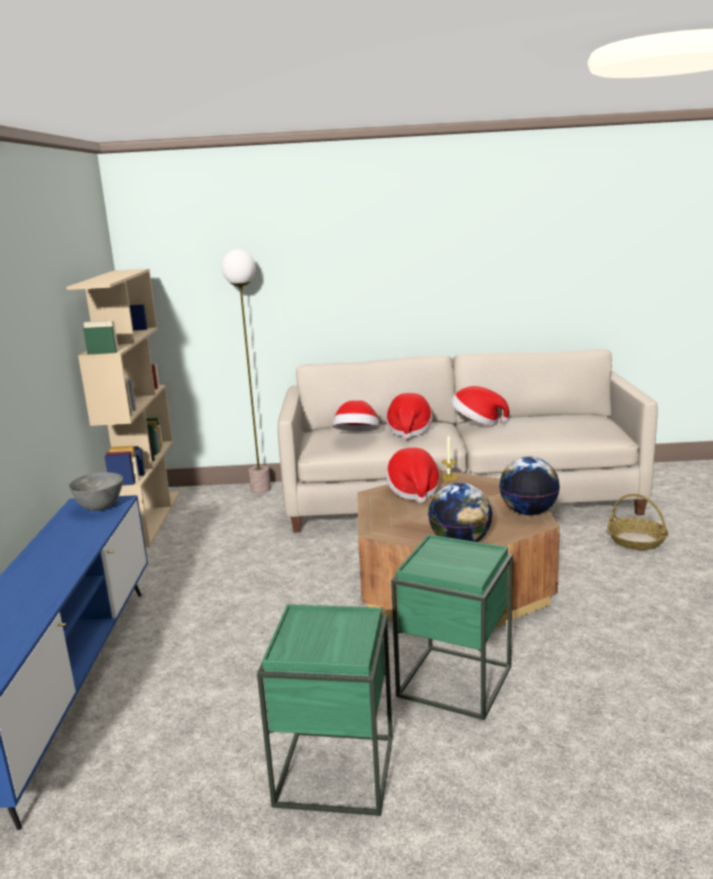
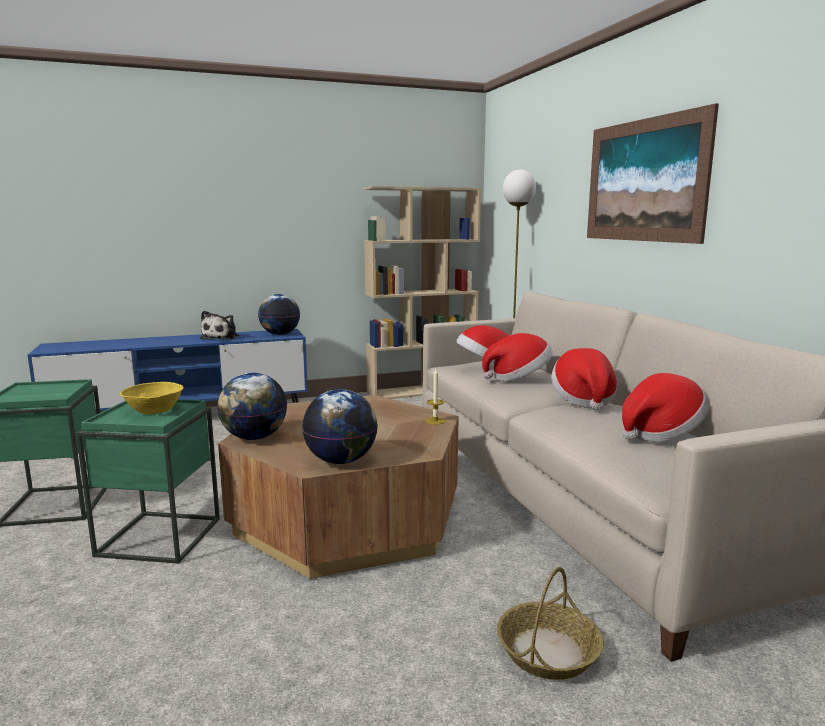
camera: 70 degrees right, 5 degrees down
(69, 543) = (222, 337): none -> plush toy
(100, 508) = (280, 334): grey bowl -> globe
(401, 258) = (644, 180): none -> picture
(413, 491) = (385, 411): hat -> hat (660, 433)
(447, 558) = (154, 411): none -> yellow bowl

